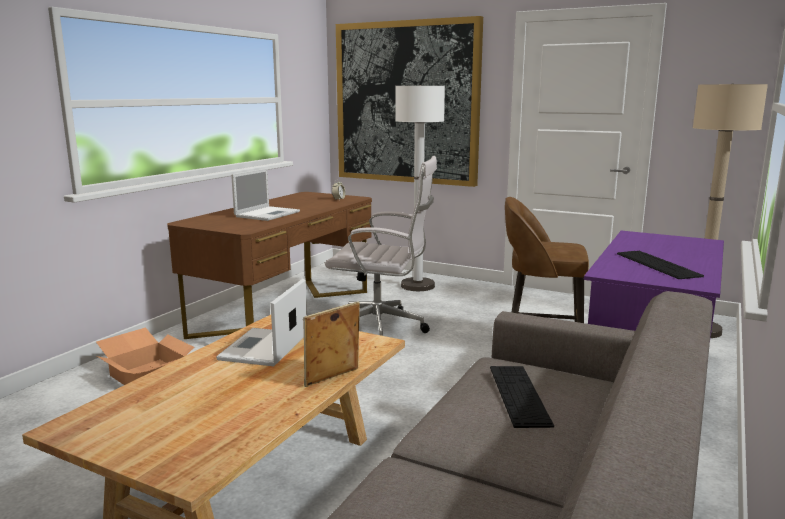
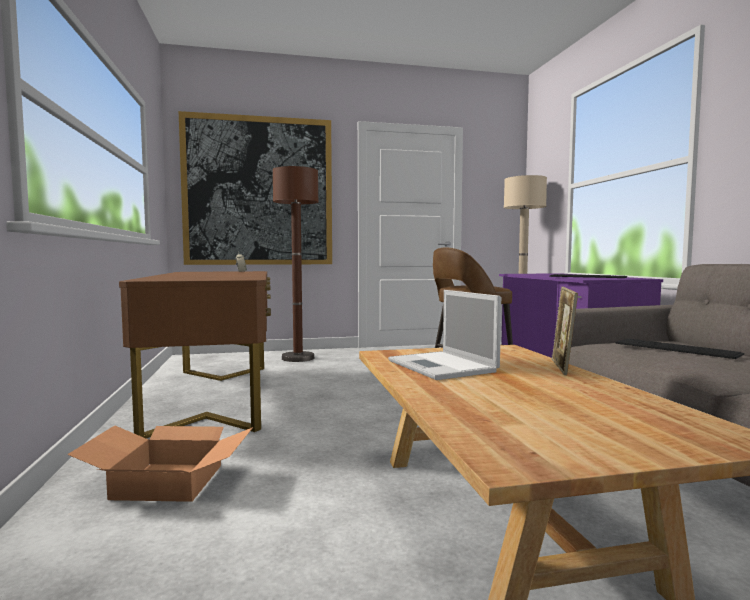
camera: 40 degrees left, 10 degrees down
(268, 214) = (216, 275): laptop -> none
(383, 329) = (338, 386): white office chair -> none
(417, 286) = (298, 358): white floor lamp -> brown floor lamp

